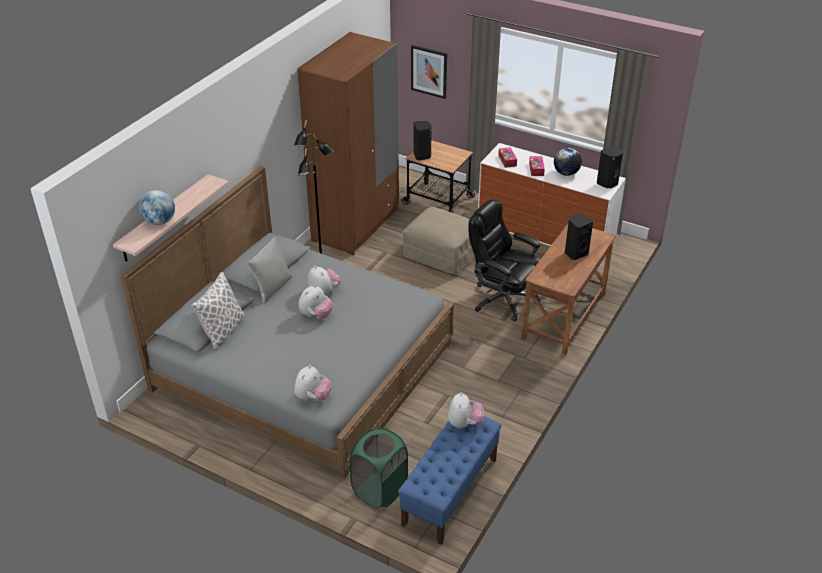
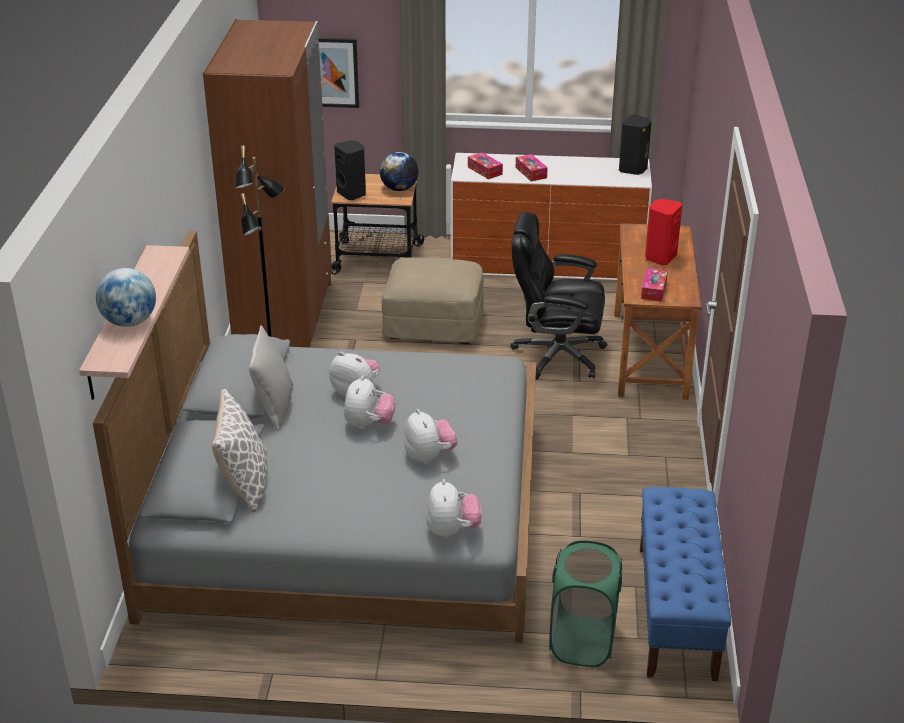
camera: 25 degrees left, 5 degrees down
(464, 423) = (670, 504): plush toy -> plush toy (429, 456)
(551, 276) = (653, 290): none -> tissue box
(566, 173) = (572, 169): globe -> globe (399, 189)
(575, 253) = (659, 257): black speaker -> red speaker

